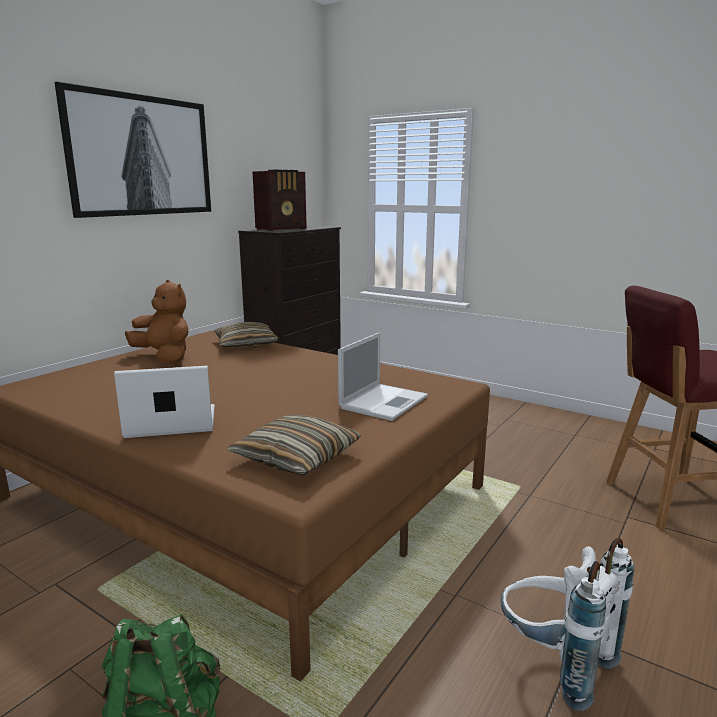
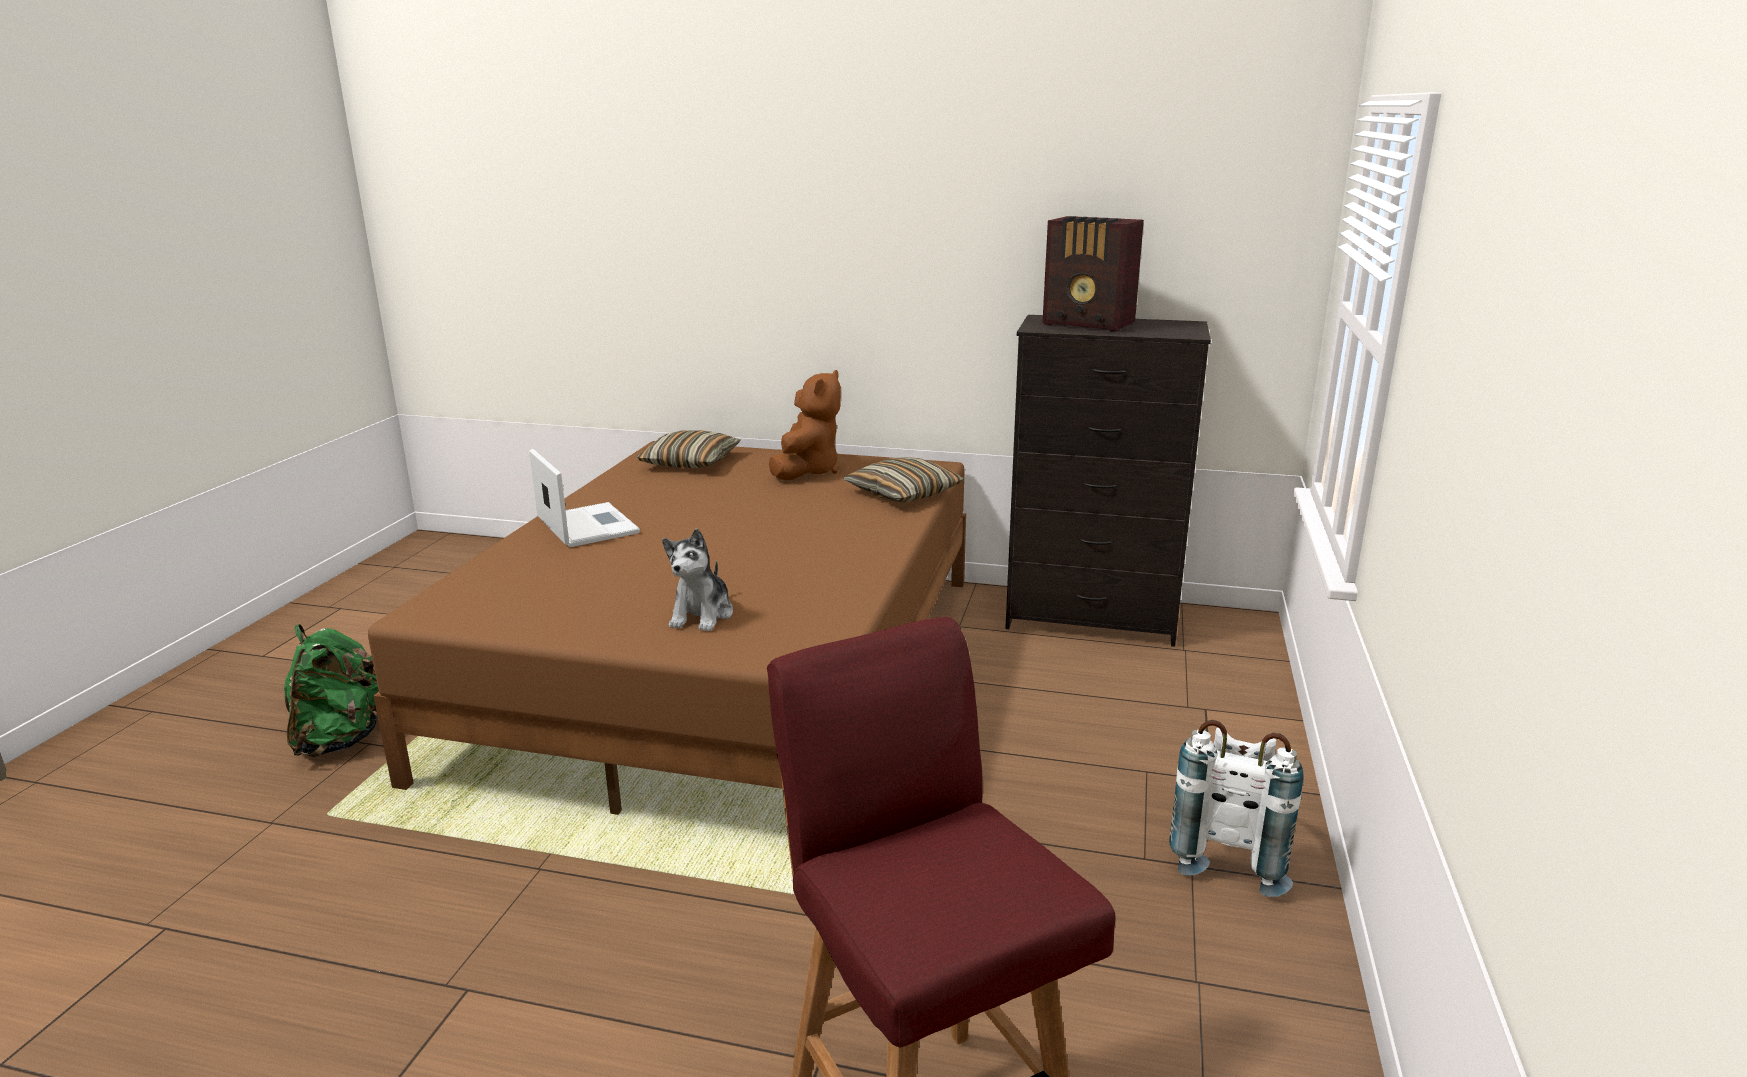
camera: 70 degrees right, 5 degrees up
(141, 156) = (875, 192): picture -> none
(297, 457) = (504, 598): pillow -> pillow (690, 462)
(384, 401) = (702, 615): laptop -> plush toy
(554, 663) = (411, 965): white backpack -> white backpack (1229, 855)

